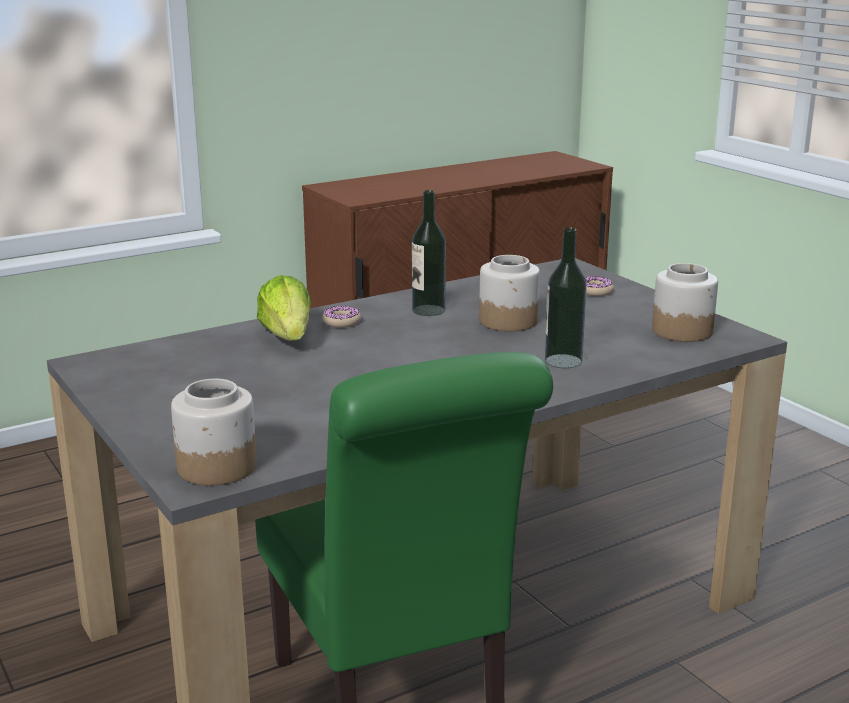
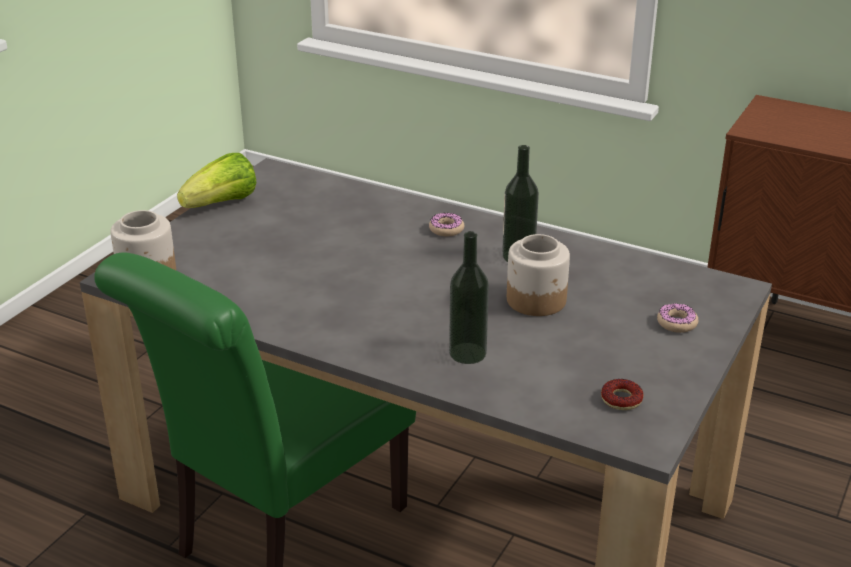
camera: 60 degrees right, 10 degrees up
(288, 336) = (392, 219): lettuce -> lettuce (222, 204)
(682, 331) = (621, 399): jar -> donut

